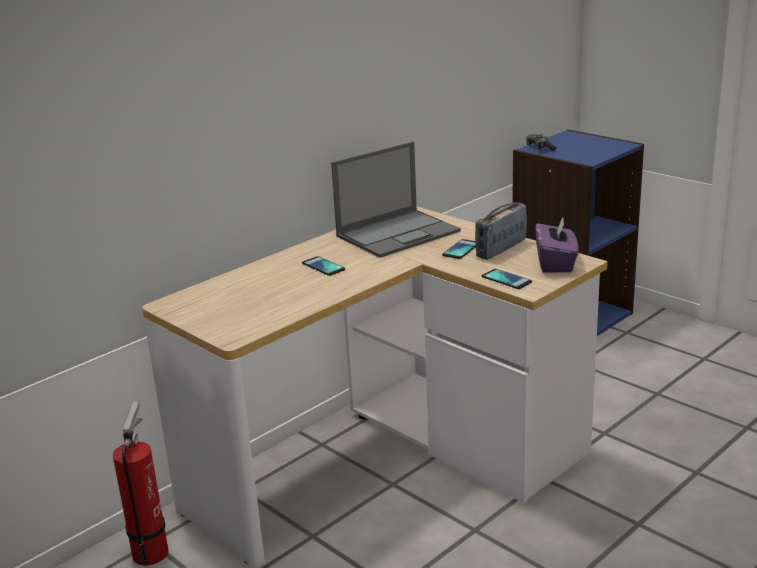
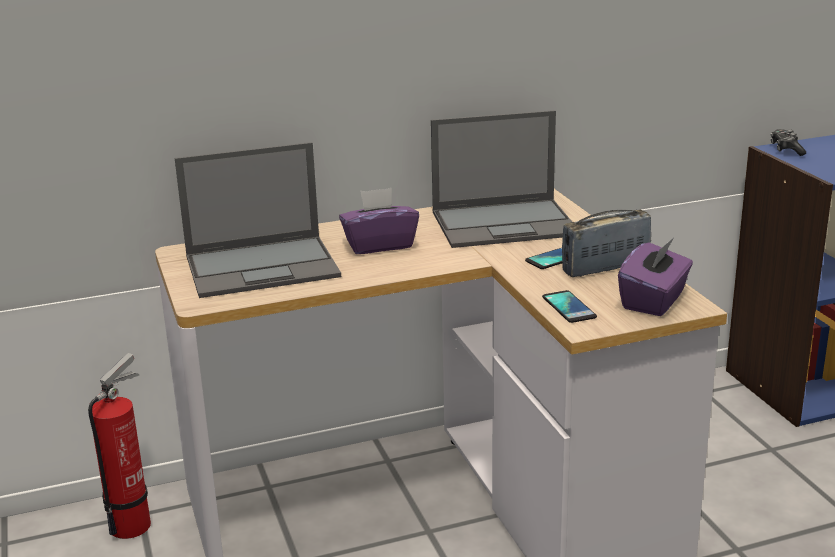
camera: 25 degrees right, 0 degrees up
(251, 300) = (264, 266): none -> laptop
(323, 267) = (379, 245): phone -> purple tissue box

